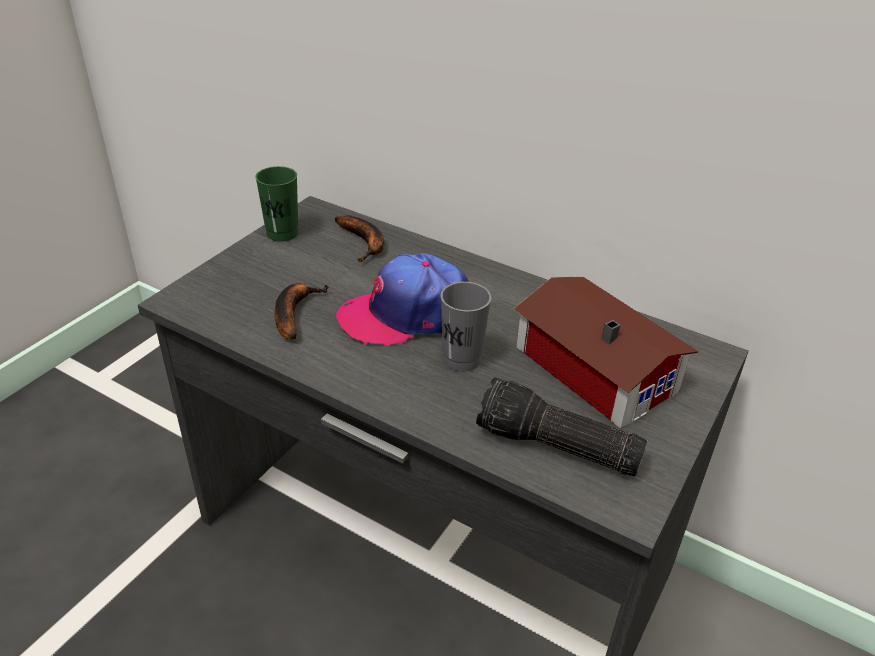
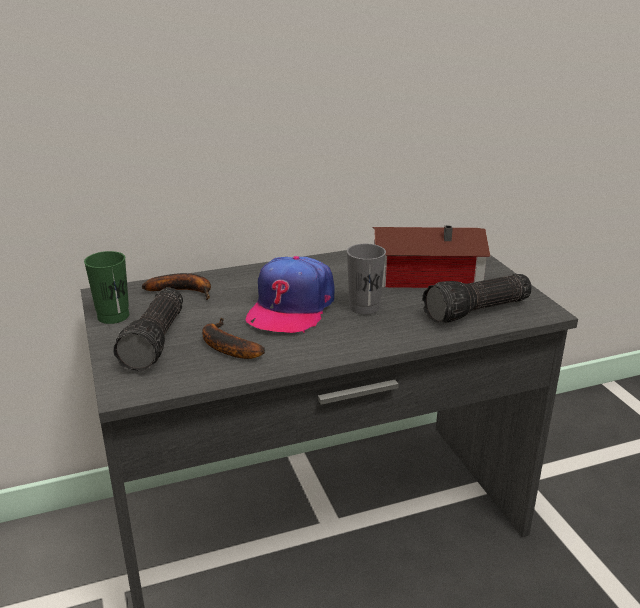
camera: 50 degrees left, 10 degrees down
(265, 275) = (157, 341): none -> flashlight

